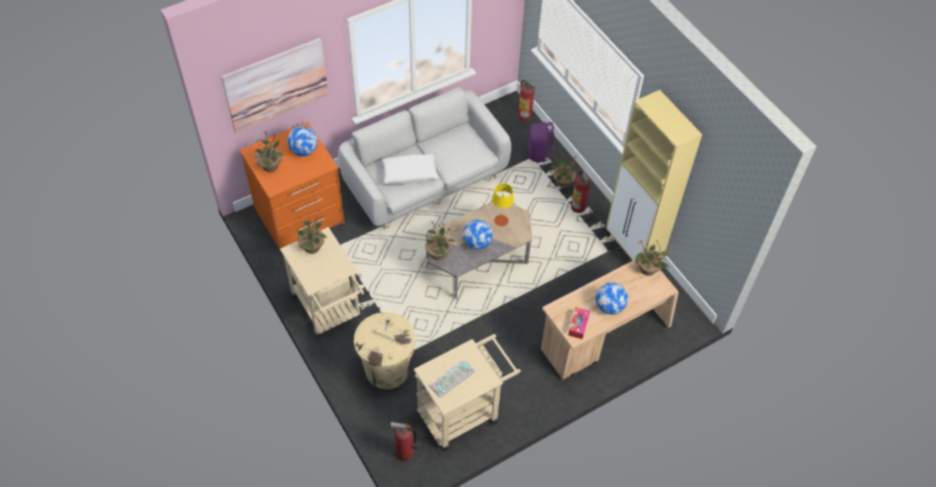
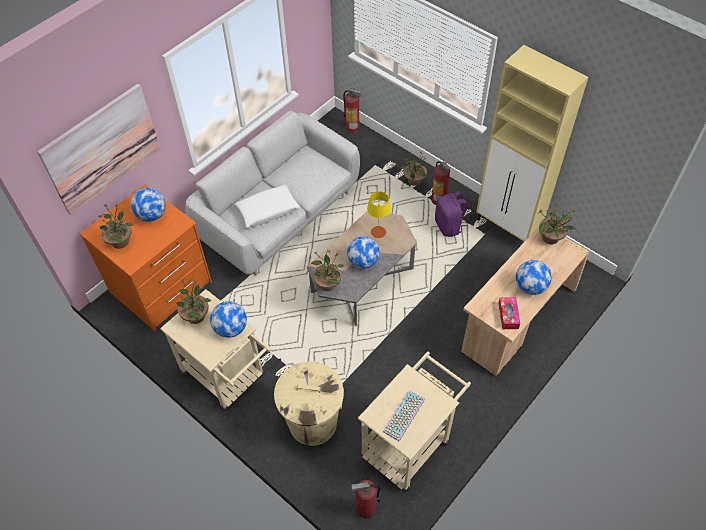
camera: 15 degrees left, 0 degrees up
(337, 266) = (231, 328): none -> globe
(539, 153) = (380, 159): purple backpack -> purple backpack (449, 226)

